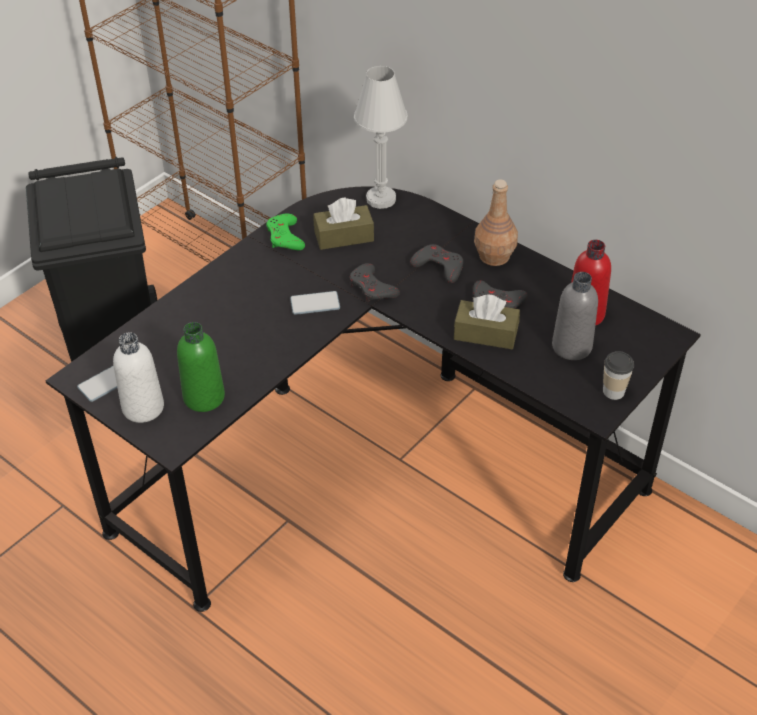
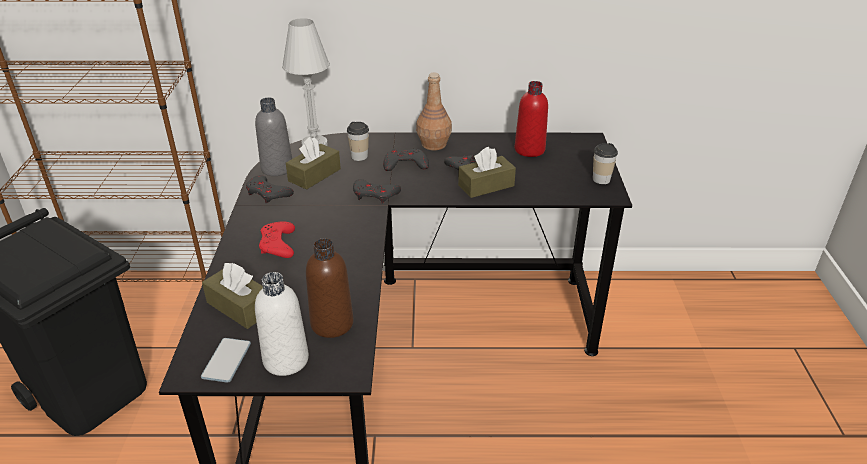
camera: 40 degrees left, 10 degrees down
(157, 341) = (240, 307): none -> brown tissue box
(204, 397) = (332, 323): green bottle -> brown bottle
(240, 297) = (278, 244): none -> red game controller
(285, 237) = (268, 193): green game controller -> grey game controller
(315, 304) = (345, 222): phone -> none
(406, 235) = (359, 156): none -> cup
(571, 346) = (546, 169): grey bottle -> grey bottle (277, 168)

